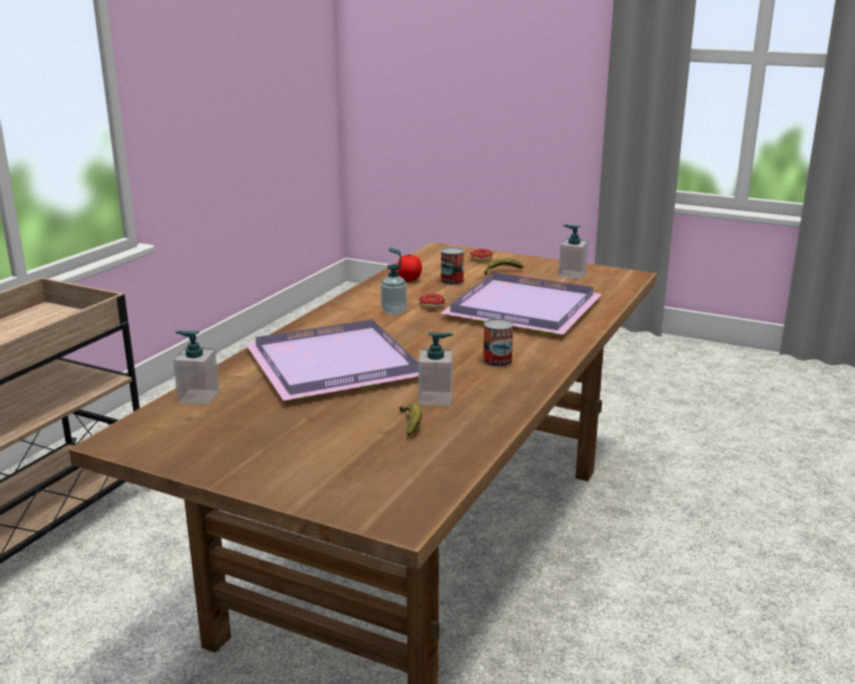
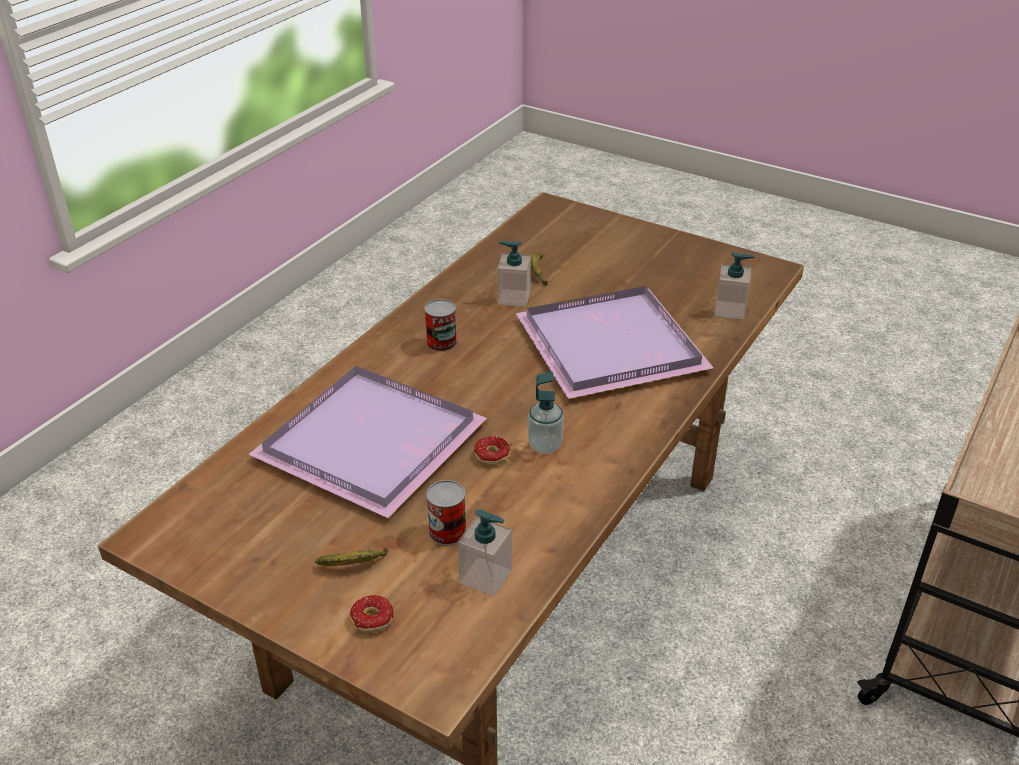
camera: 175 degrees left, 15 degrees up
(409, 280) = (516, 539): tomato -> none
(572, 274) = (243, 544): soap dispenser -> soap dispenser (486, 576)

